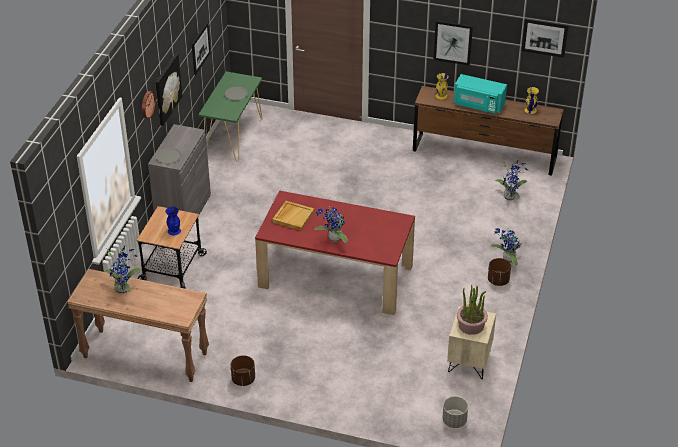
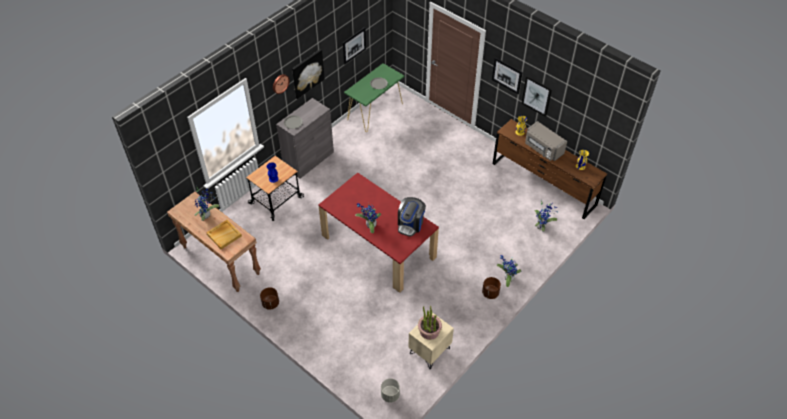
camera: 25 degrees right, 10 degrees up
(293, 216) = (353, 197): beige tray -> beige tray (224, 235)
(381, 223) = (410, 224): none -> coffee machine
(478, 105) = (543, 149): turquoise microwave -> grey microwave
(544, 37) = (602, 116): picture -> picture (507, 75)

